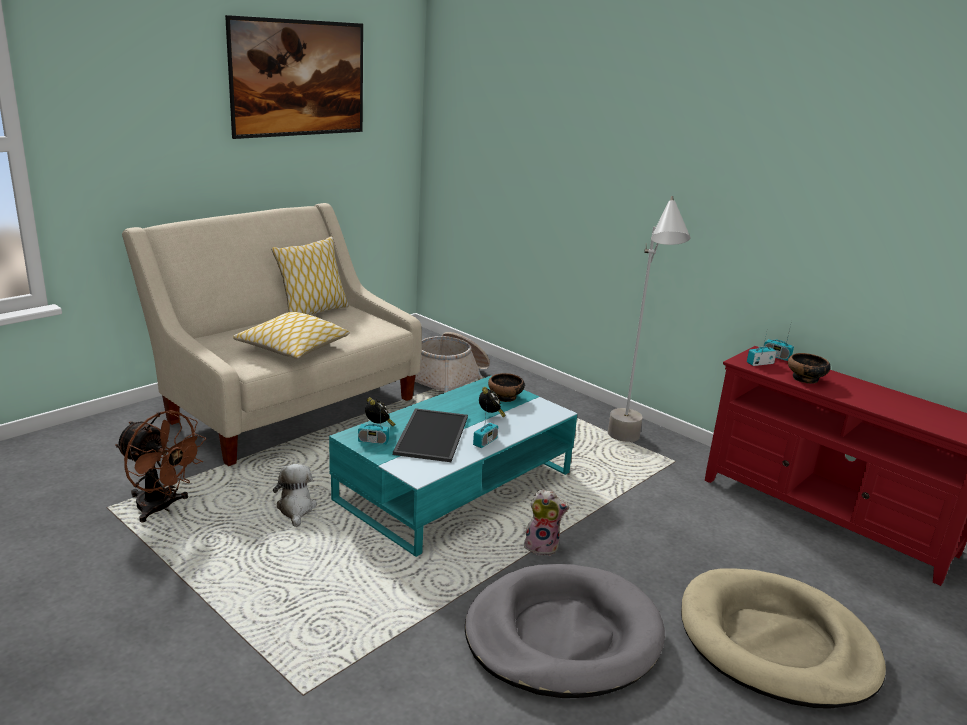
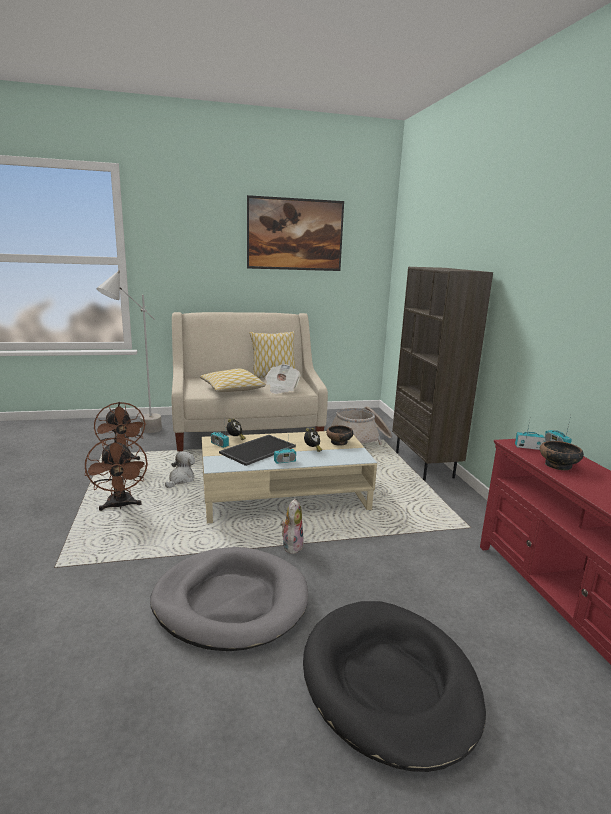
camera: 35 degrees right, 5 degrees down
(265, 577) = (120, 506): none -> brown fan
(358, 332) = (281, 389): none -> newspaper
(455, 486) = (284, 495): turquoise coffee table -> beige coffee table
(542, 546) = (291, 545): plush toy -> plush toy turned 120 degrees counterclockwise
(556, 397) = (425, 465): none -> brown bookcase
(628, 448) = (441, 508): grey floor lamp -> grey floor lamp (137, 434)
(776, 643) = (389, 683): beige dog bed -> black dog bed

